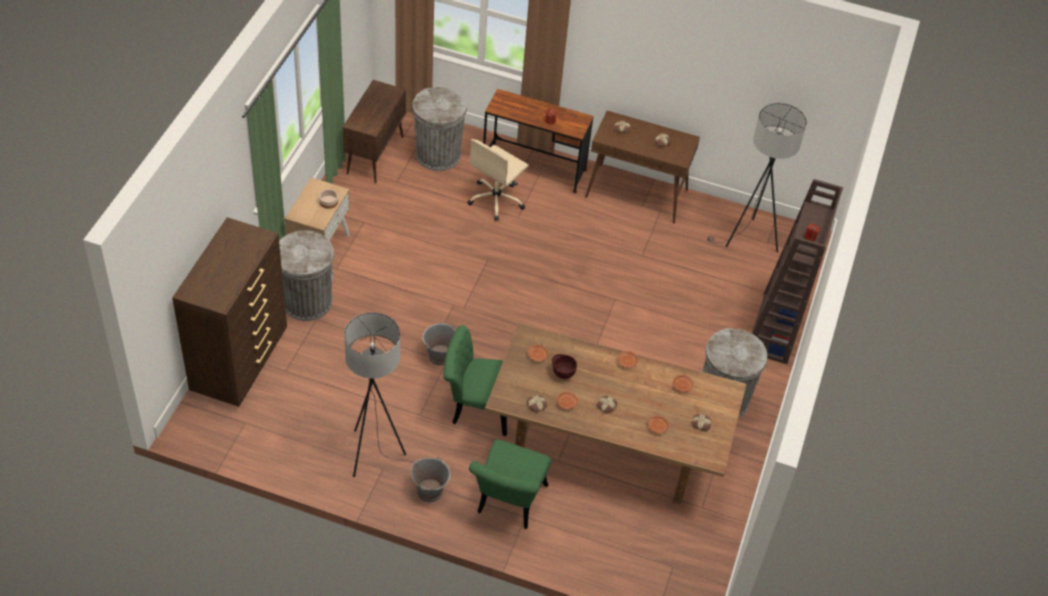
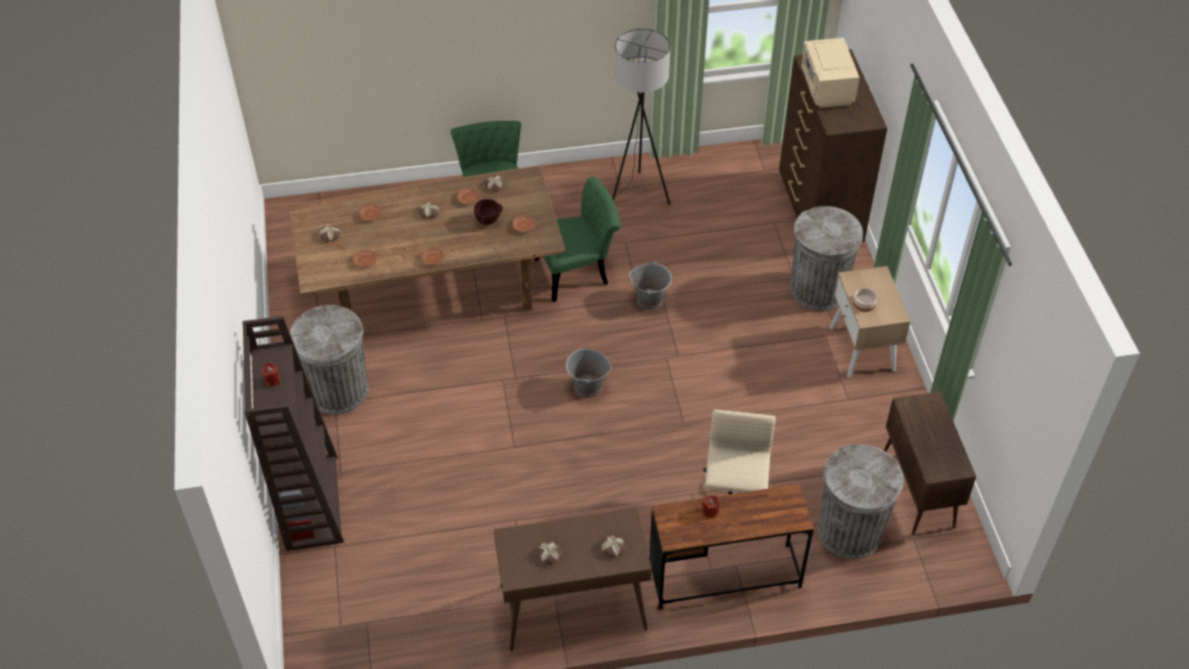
camera: 155 degrees right, 0 degrees up
(235, 270) = (826, 89): none -> beige microwave
(430, 491) = (567, 190): grey bucket -> grey bucket (587, 387)
(748, 240) = (393, 611): grey floor lamp -> none

